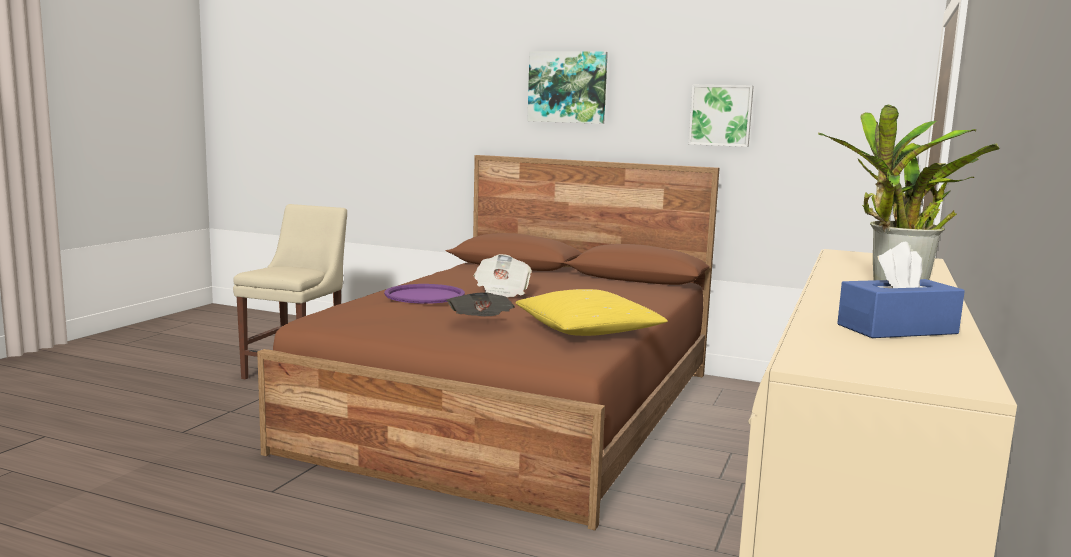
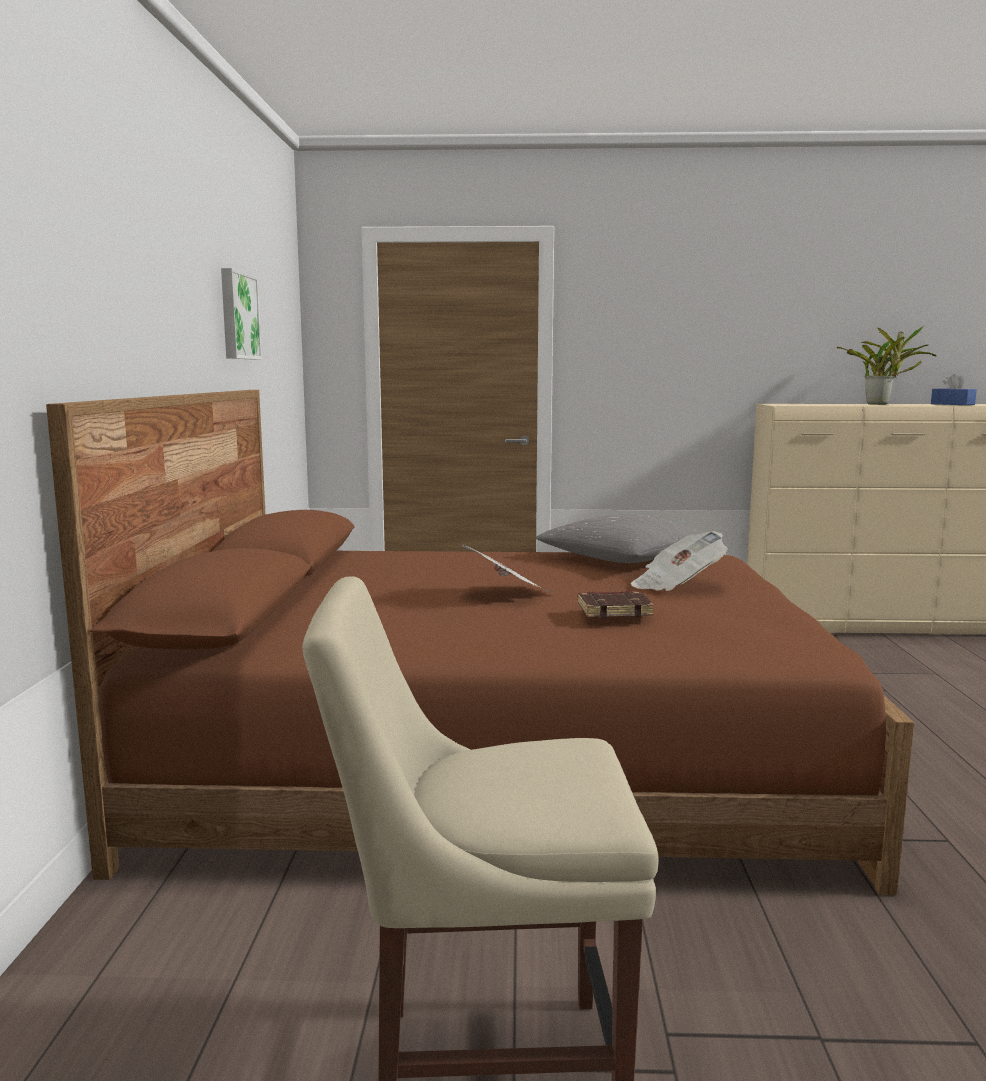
camera: 110 degrees left, 0 degrees up
(424, 295) = (614, 610): purple tray -> brown book
(567, 87) = (132, 247): picture -> none
(588, 330) = (622, 558): yellow pillow -> grey pillow

